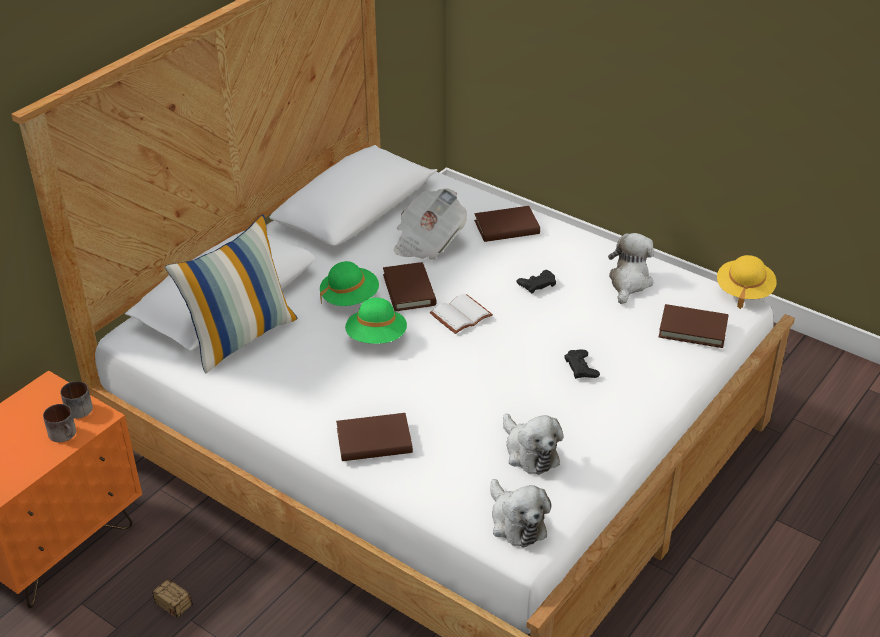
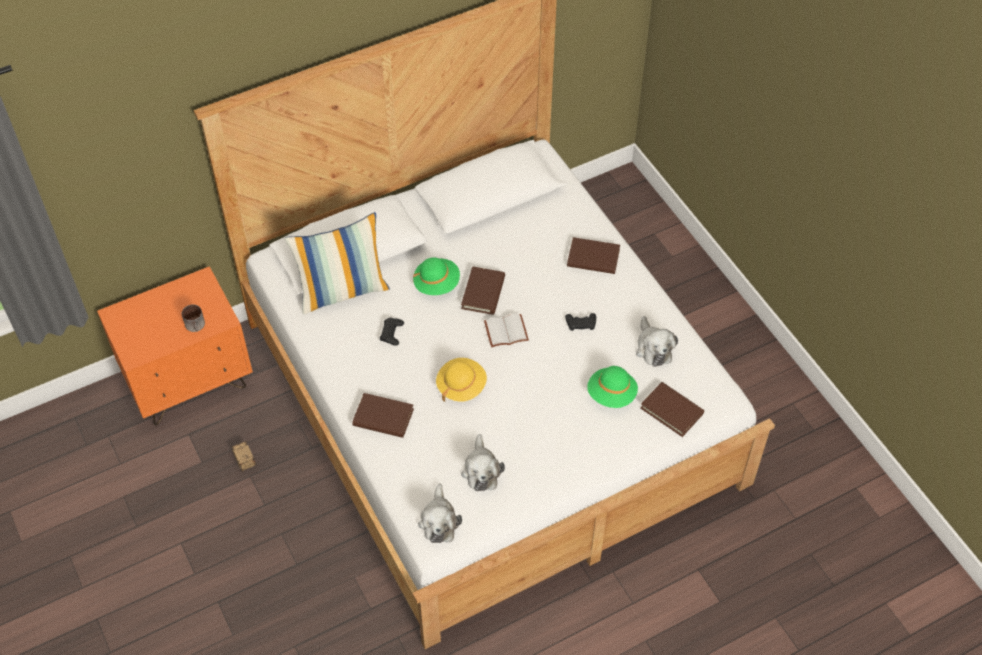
camera: 25 degrees right, 15 degrees up
(75, 408) = (212, 306): mug -> none
(376, 338) = (435, 328): green hat -> green hat (611, 394)
(427, 241) = (524, 250): newspaper -> none
(581, 368) = (564, 413): black game controller -> black game controller (392, 333)
(629, 282) = (653, 348): plush toy -> plush toy turned 120 degrees clockwise
(744, 291) = (738, 390): yellow hat -> yellow hat (461, 386)

